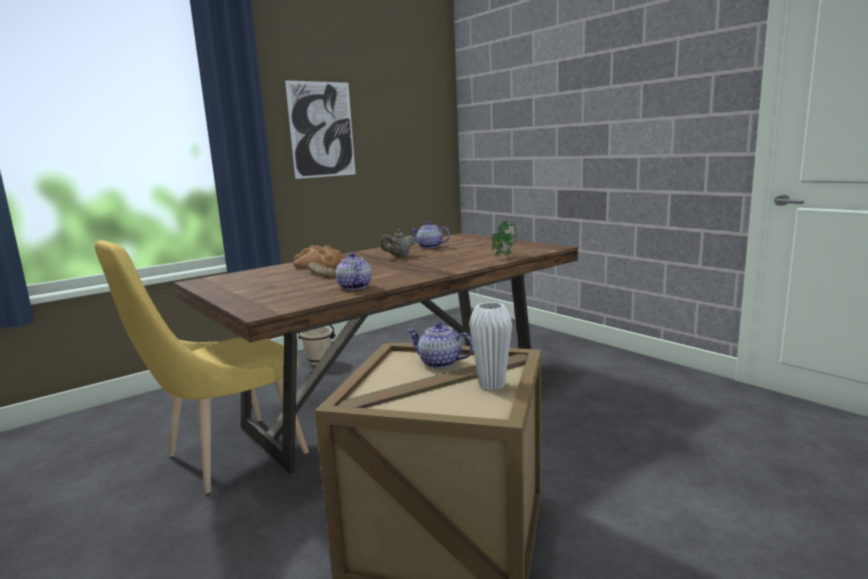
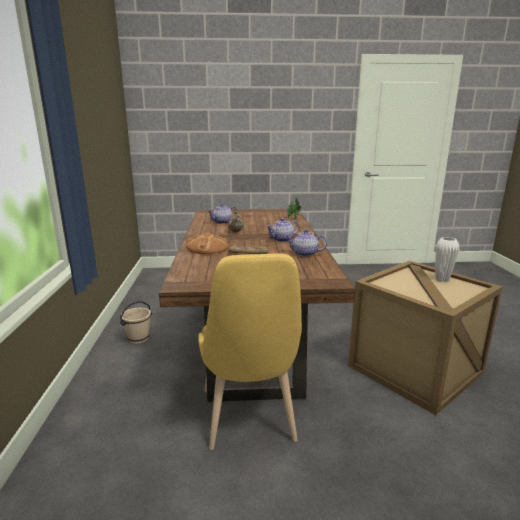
camera: 55 degrees left, 5 degrees up
(322, 130) = (84, 128): picture -> none
(439, 363) = (401, 280): teapot -> teapot (282, 239)

